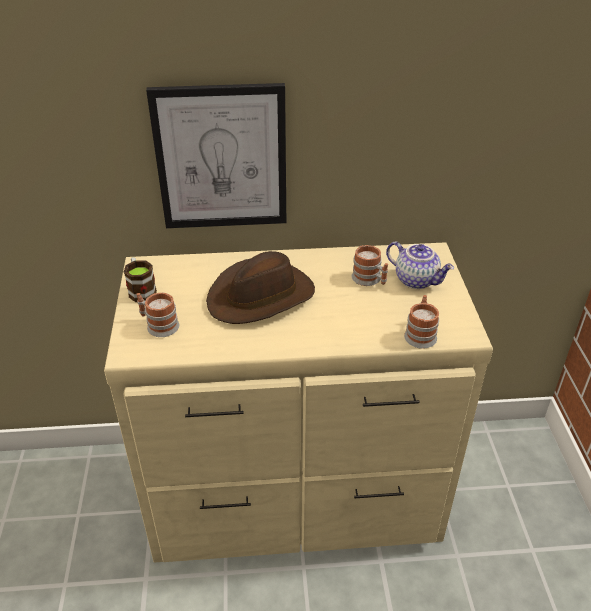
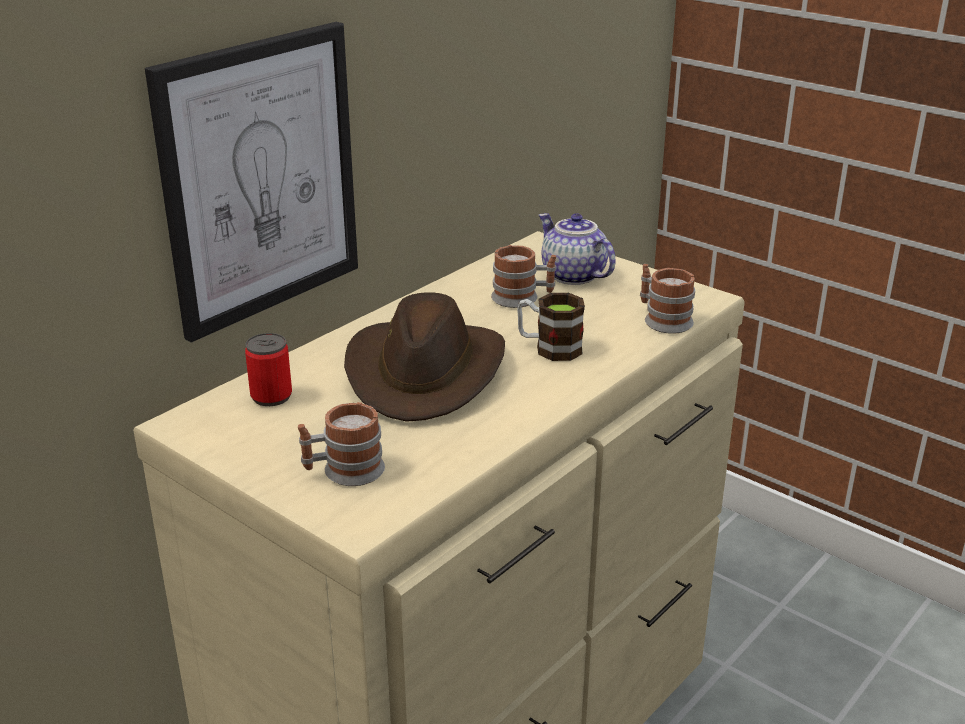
camera: 45 degrees left, 10 degrees down
(141, 290) = (239, 449): mug -> mug (549, 348)
(187, 271) = (271, 396): none -> can
(417, 280) = (572, 276): teapot -> teapot turned 120 degrees counterclockwise

